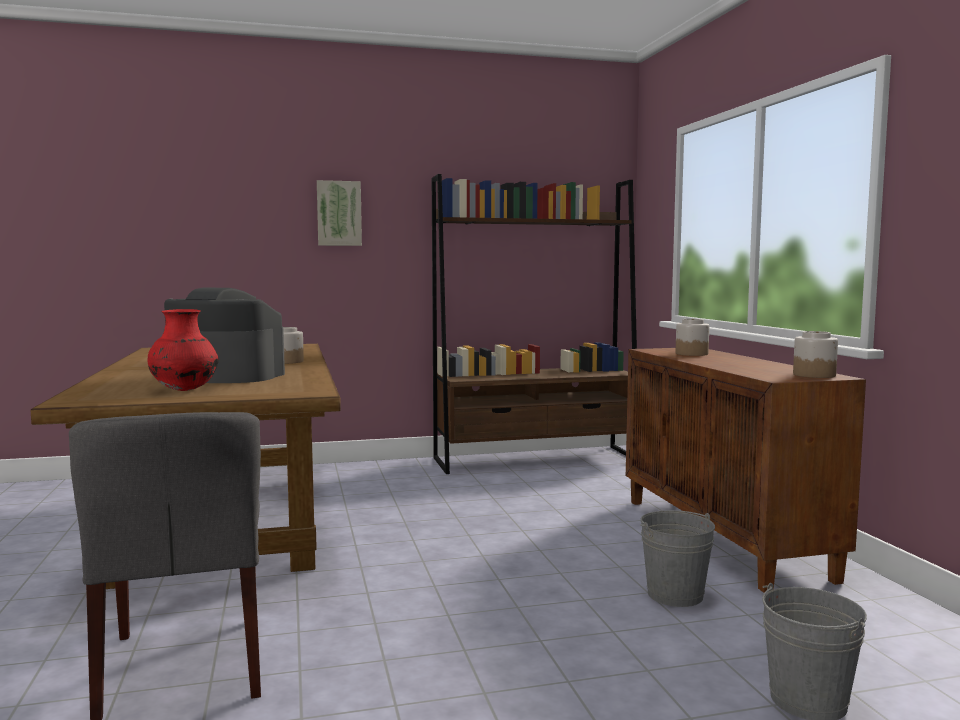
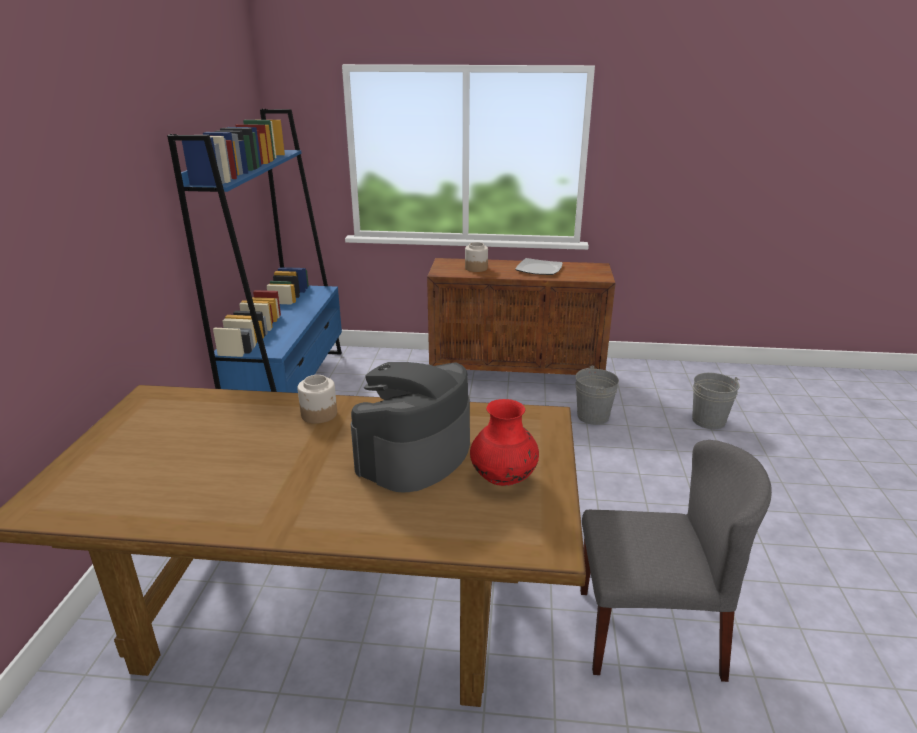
camera: 70 degrees left, 20 degrees up
(339, 213) = (104, 207): picture -> none
(536, 459) = (290, 390): brown bookcase -> blue bookcase
(746, 364) = (539, 269): none -> plate
(814, 375) = (592, 268): jar -> none

